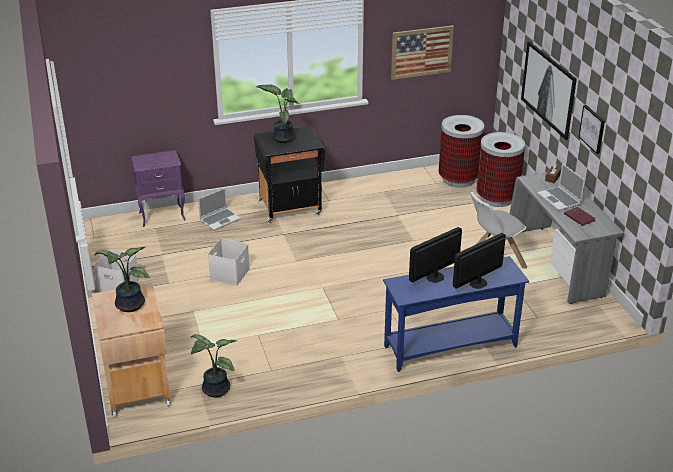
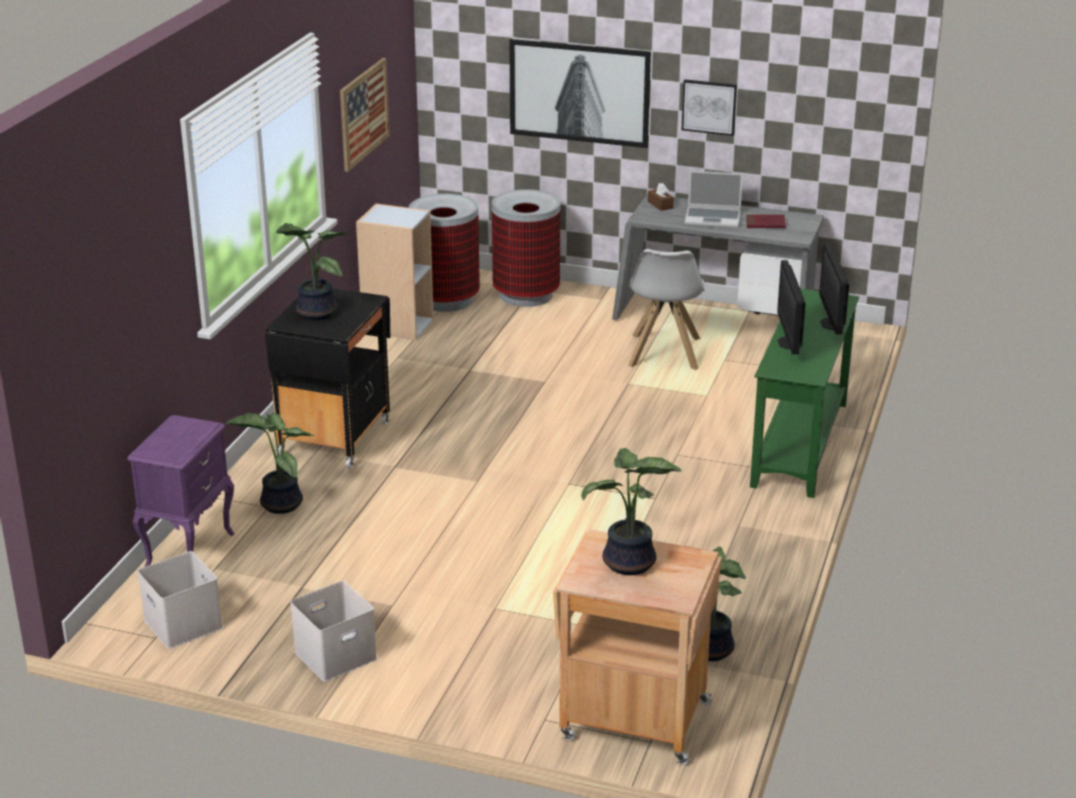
camera: 55 degrees left, 5 degrees down
(220, 219) = (279, 504): laptop -> potted plant
(229, 273) = (437, 544): white storage box -> white storage box (181, 623)
(414, 178) = (397, 325): none -> bookcase
(450, 347) = (800, 445): blue console table -> green console table

